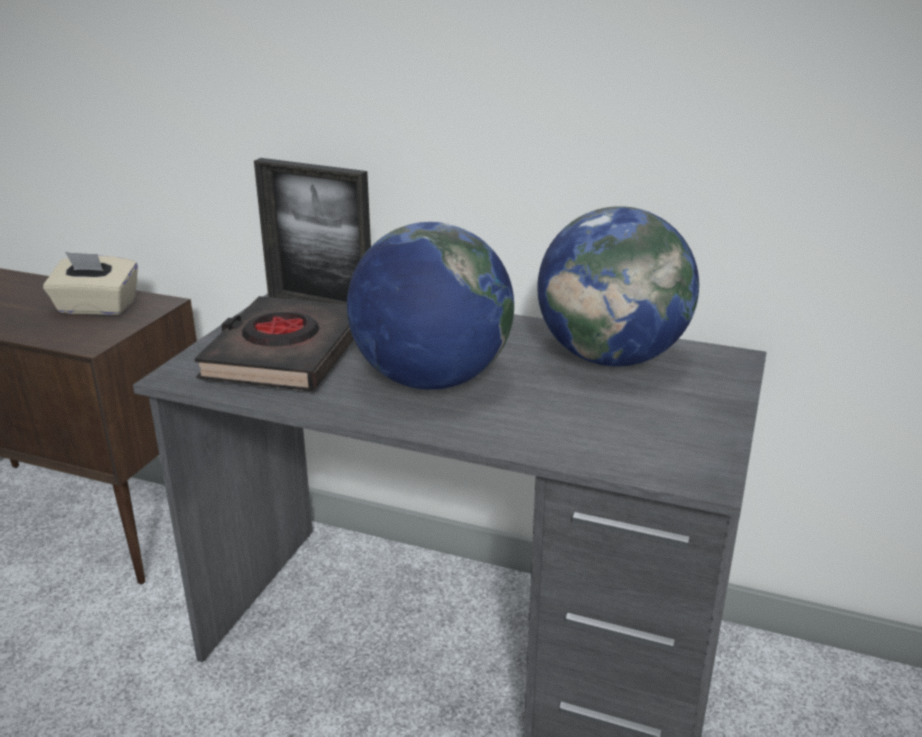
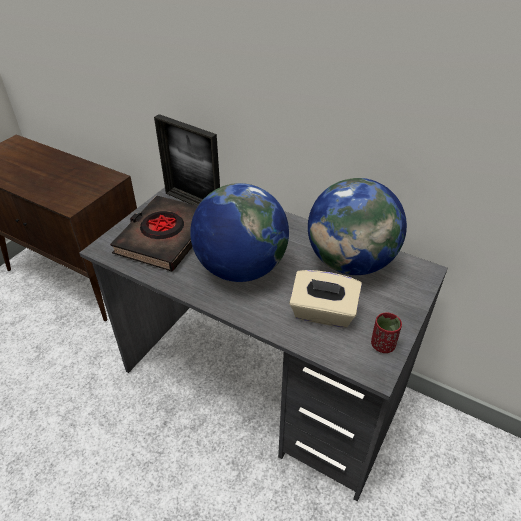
camera: 10 degrees right, 15 degrees up
(97, 308) = (79, 178): beige tissue box -> beige tissue box (323, 313)
(703, 447) = (382, 345): none -> red cup

